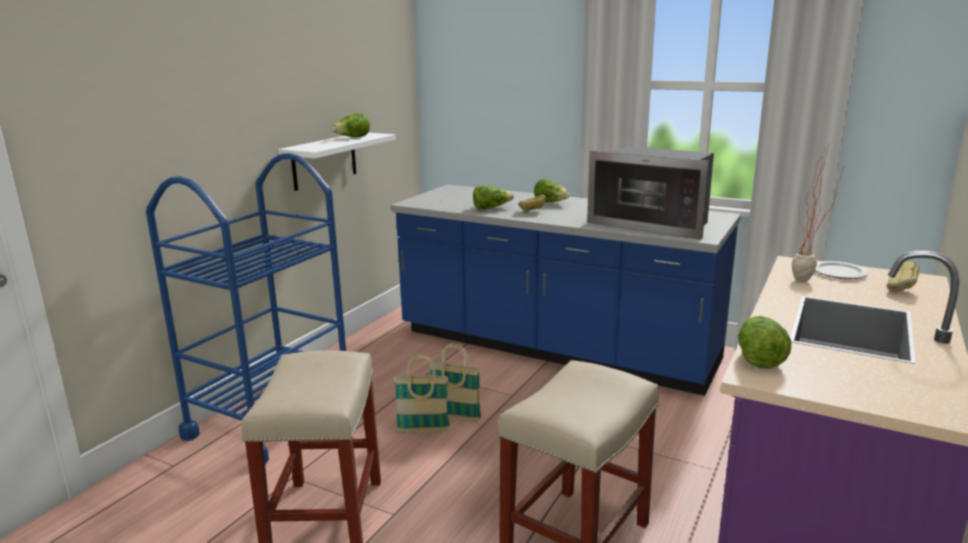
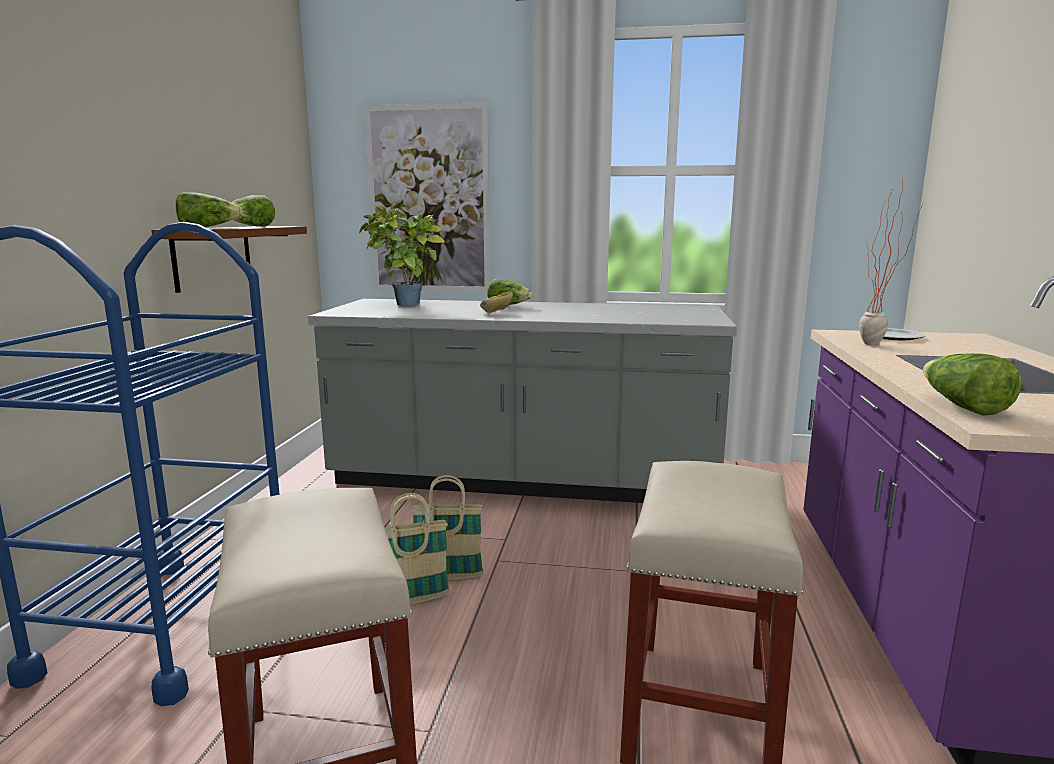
camera: 20 degrees left, 5 degrees down
(324, 161) = (213, 257): white shelf -> brown shelf
(469, 196) = (403, 305): none -> potted plant
(491, 208) = (443, 312): lettuce -> lettuce (207, 228)
(503, 104) = (429, 200): none -> picture
(555, 347) = (524, 479): blue counter -> grey counter
(653, 223) = (645, 315): microwave -> none
(900, 290) = (970, 344): bread -> none

